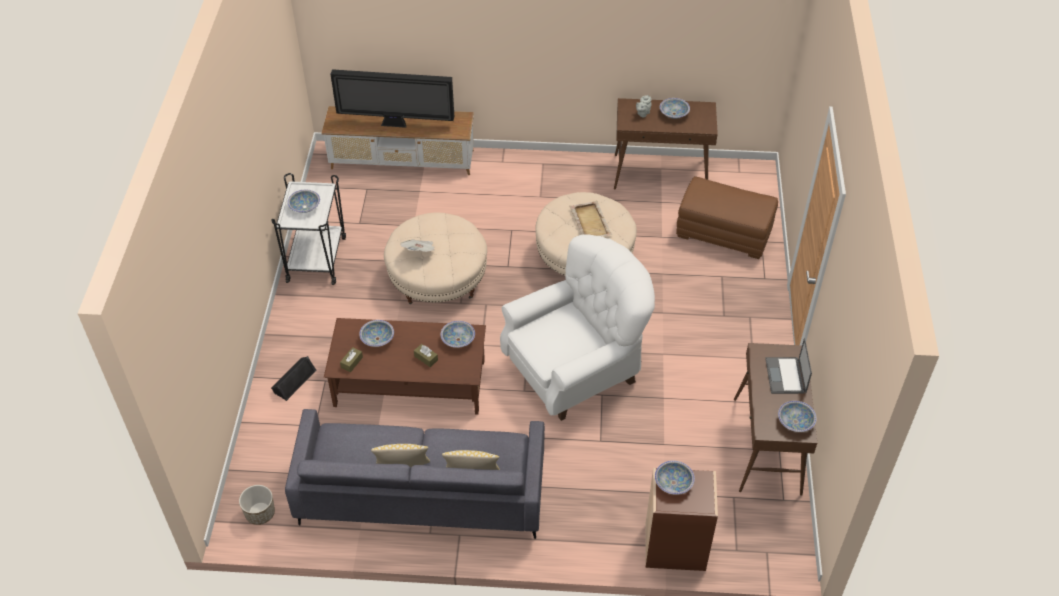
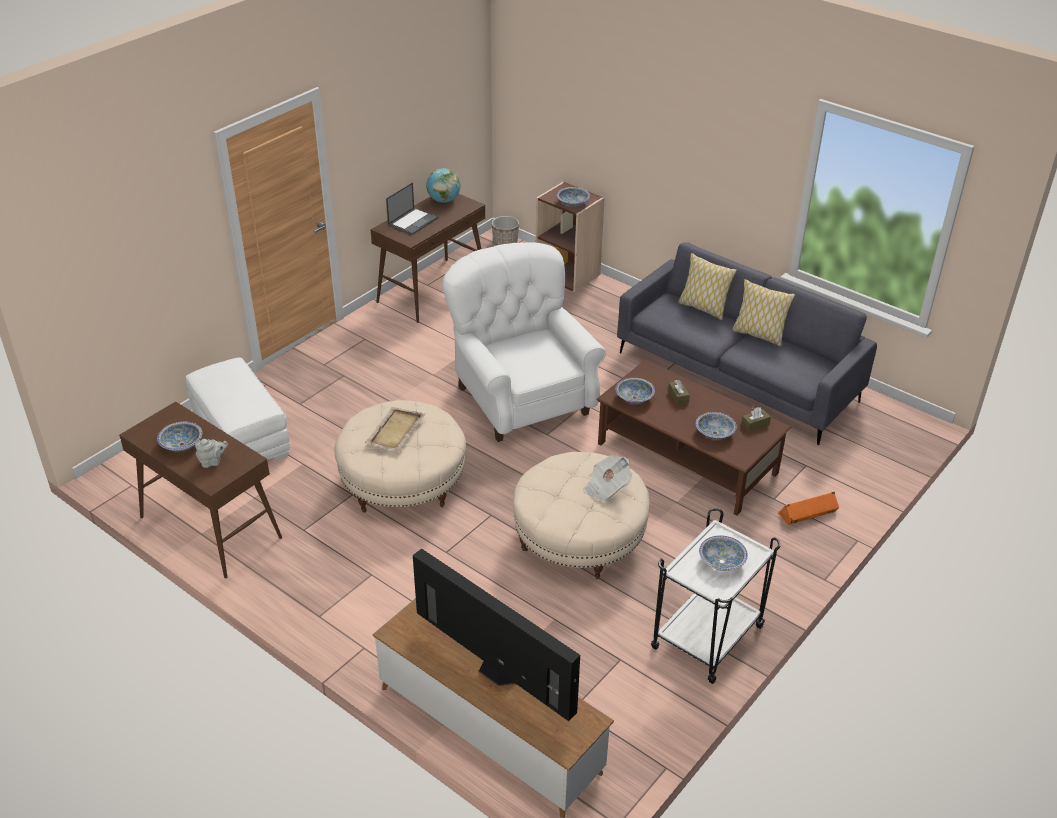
camera: 145 degrees left, 10 degrees down
(260, 513) = (892, 424): planter -> planter (505, 242)
(293, 380) = (808, 514): black speaker -> orange speaker
(576, 368) = (520, 398): white armchair -> white armchair turned 60 degrees clockwise
(723, 233) = (242, 437): brown ottoman -> white ottoman
(795, 422) = (444, 200): bowl -> globe

